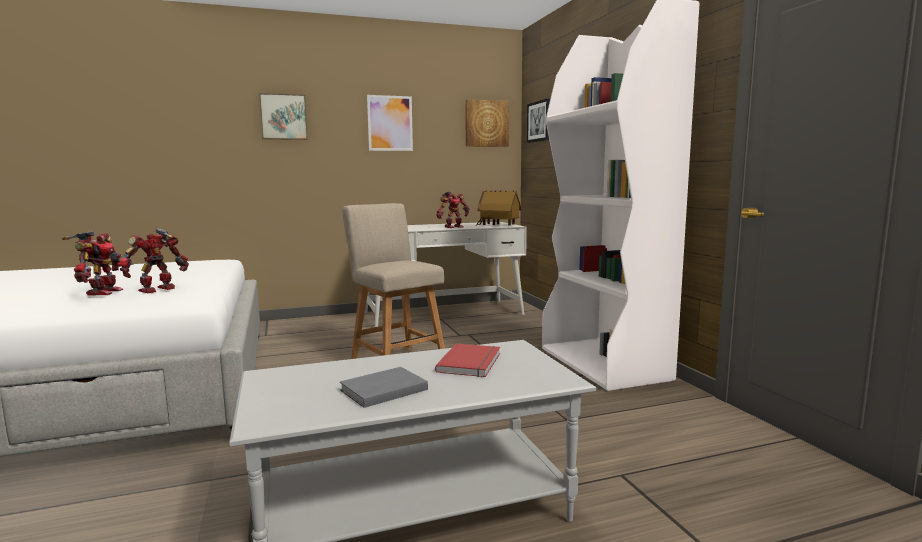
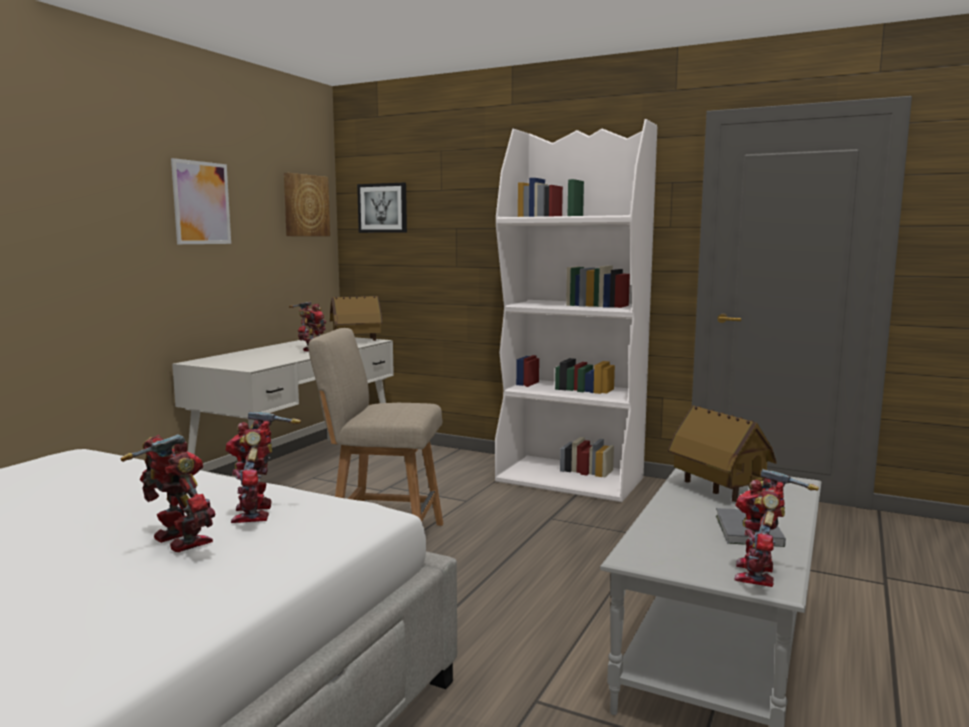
camera: 45 degrees left, 0 degrees up
(282, 412) = (759, 574): none -> toy robot
(283, 117) = (52, 188): picture -> none
(471, 363) = (720, 490): red book -> toy house

